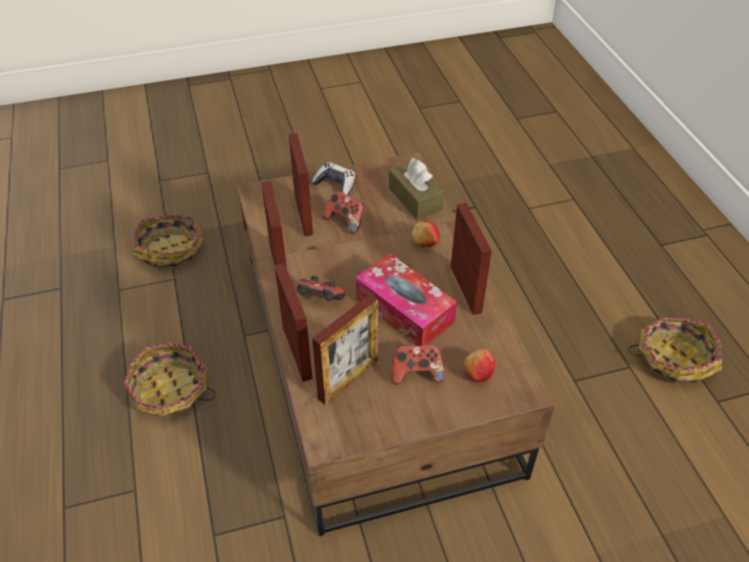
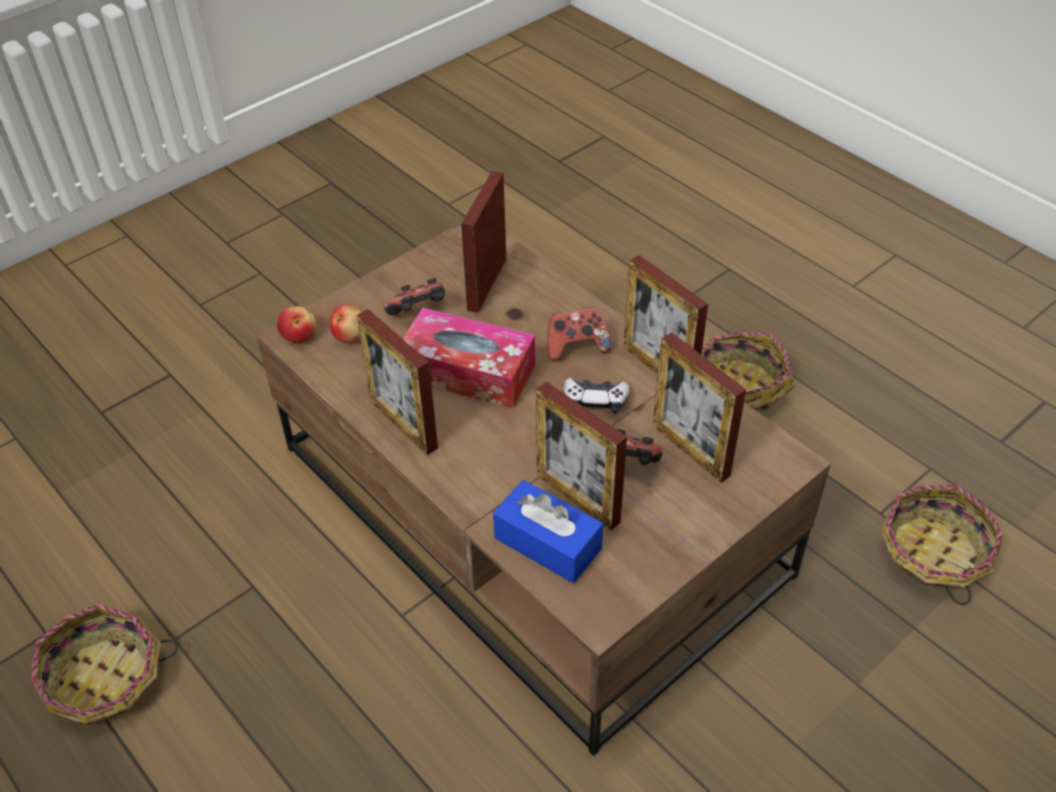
camera: 155 degrees right, 0 degrees up
(297, 352) = (558, 288): picture frame -> picture frame (578, 498)
(335, 184) = (688, 522): game controller -> game controller (595, 401)
(415, 199) = (547, 543): brown tissue box -> blue tissue box
(425, 242) = (491, 471): apple -> apple (299, 335)

